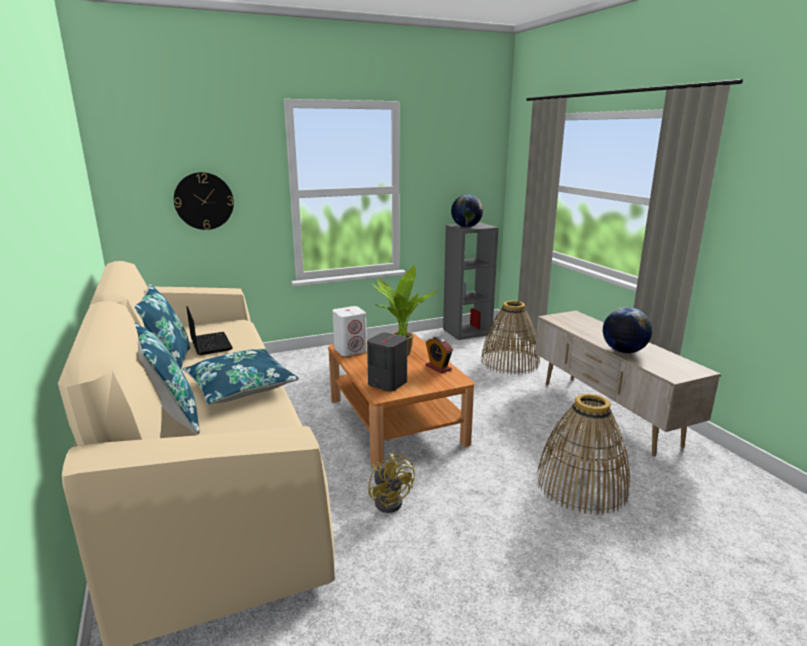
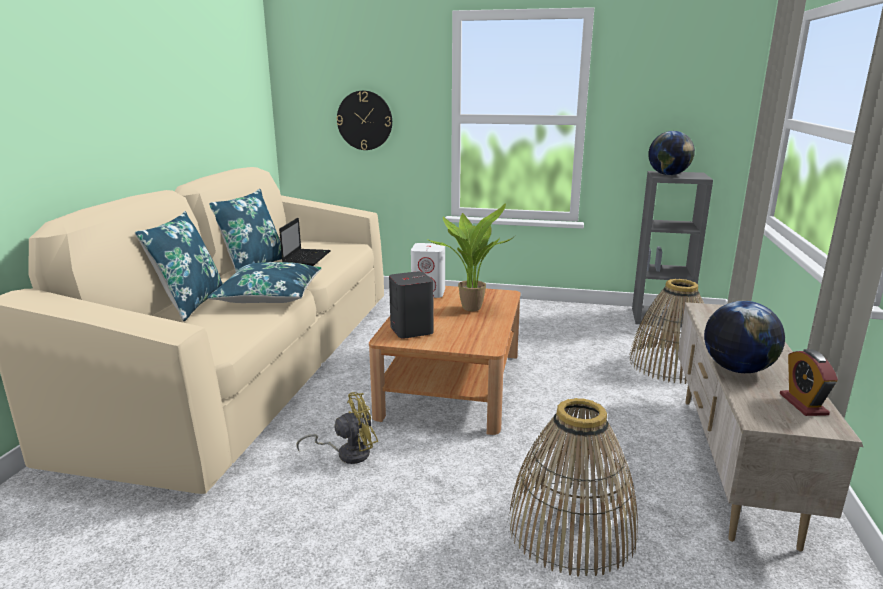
camera: 35 degrees right, 0 degrees up
(390, 500) = (347, 453): yellow fan -> yellow fan turned 120 degrees counterclockwise
(438, 367) = (488, 330): alarm clock -> alarm clock (803, 404)

